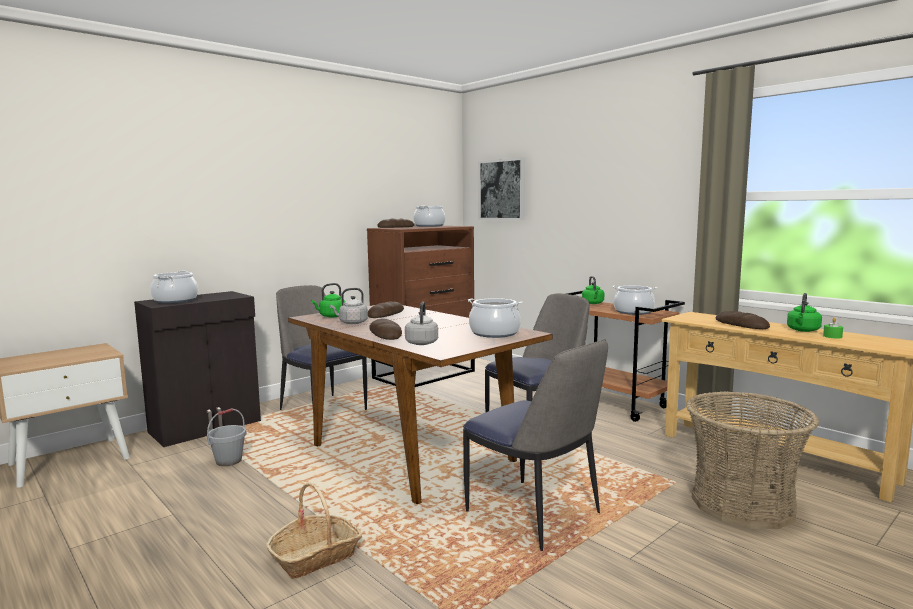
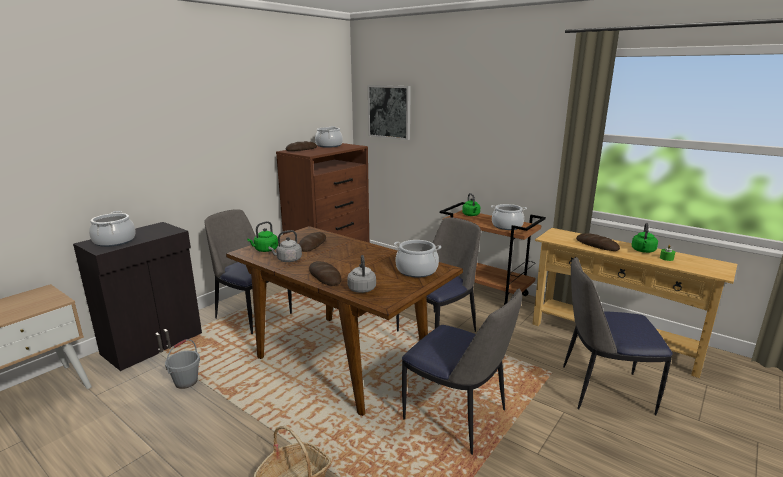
camera: 10 degrees left, 10 degrees up
(742, 504) = (602, 389): basket -> chair

